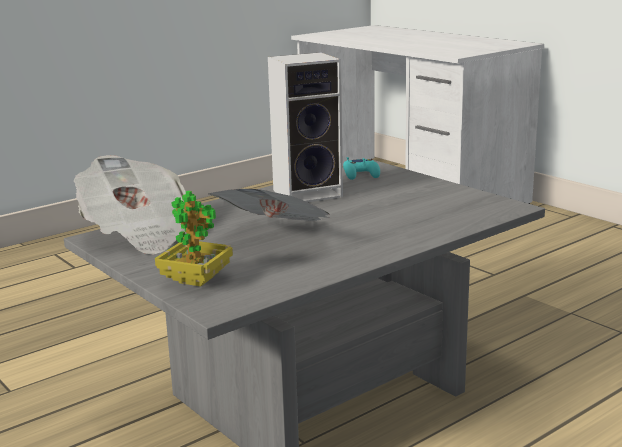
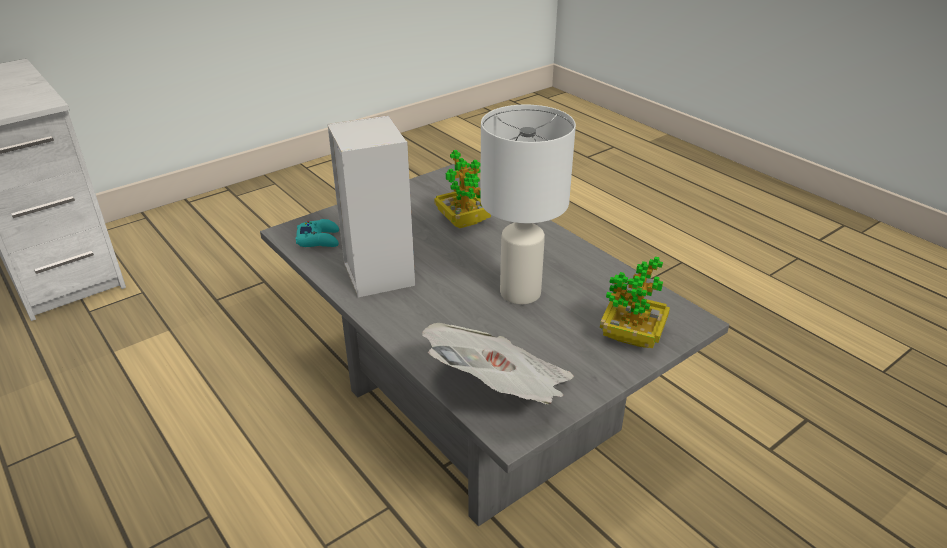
camera: 90 degrees left, 15 degrees up
(276, 238) = (519, 292): newspaper -> white table lamp
(407, 216) = (464, 221): none -> potted plant

